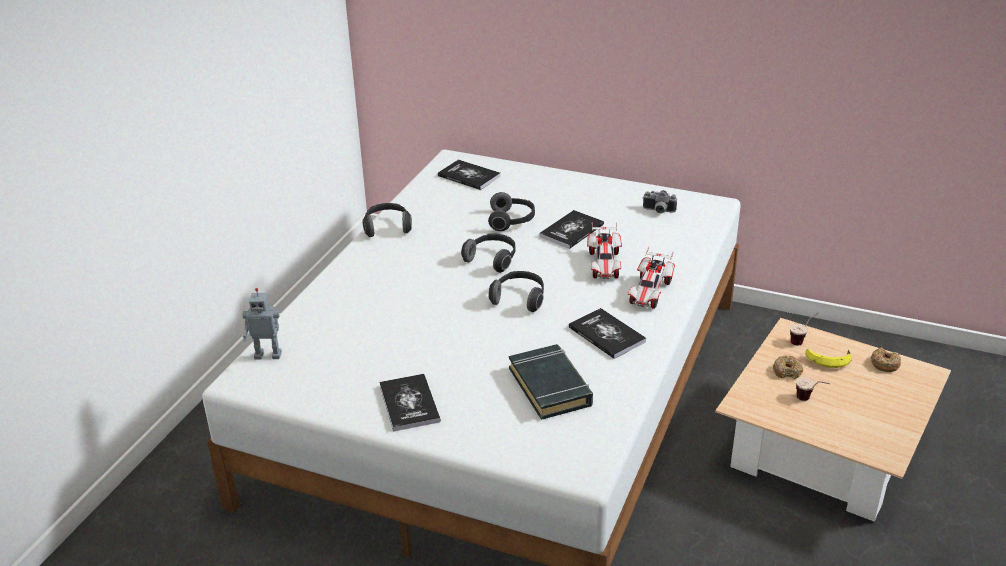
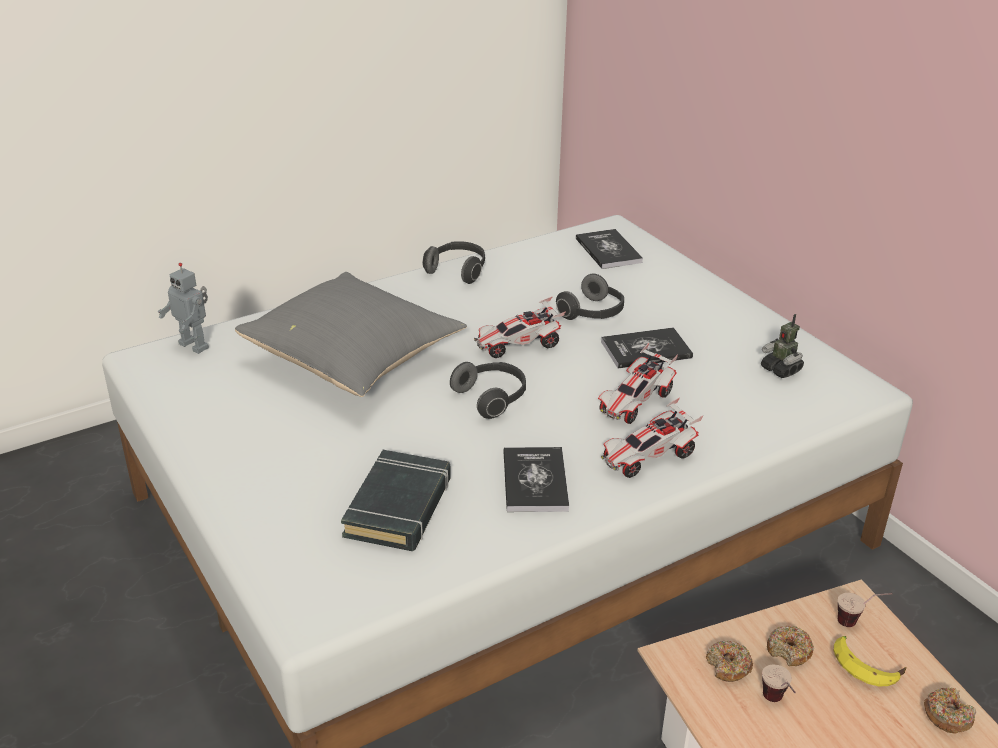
camera: 35 degrees right, 0 degrees up
(399, 314) = (355, 360): none -> grey pillow
(409, 403) = (245, 453): book -> none
(492, 259) = (518, 345): headphones -> toy car
(658, 211) = (781, 369): camera -> toy robot
(768, 395) = (728, 666): none -> donut

